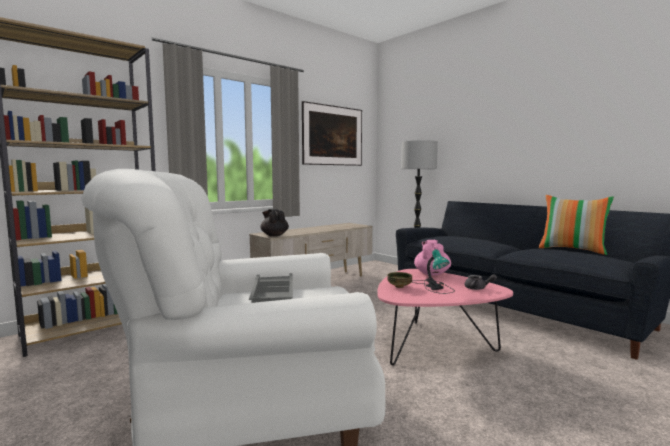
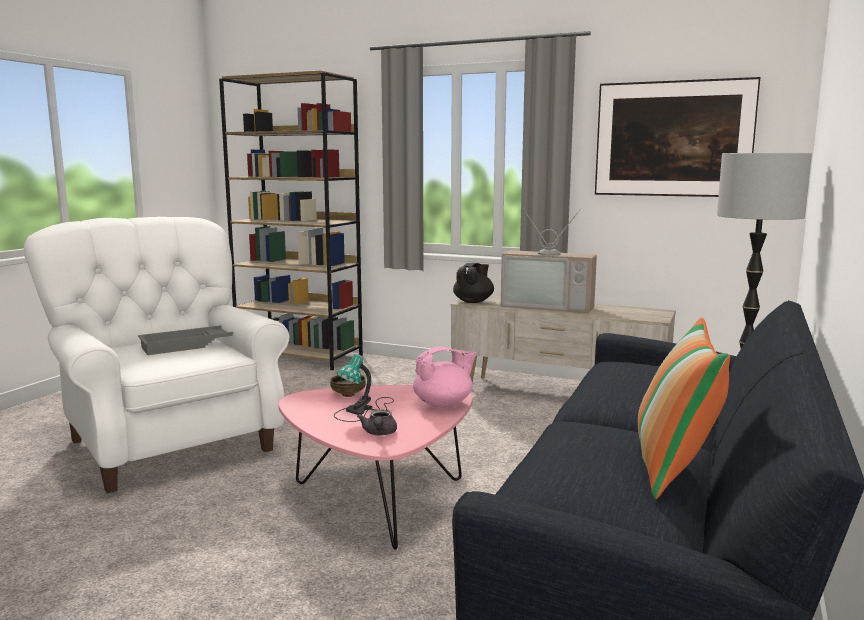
camera: 65 degrees right, 5 degrees up
(310, 230) = (549, 306): none -> television

